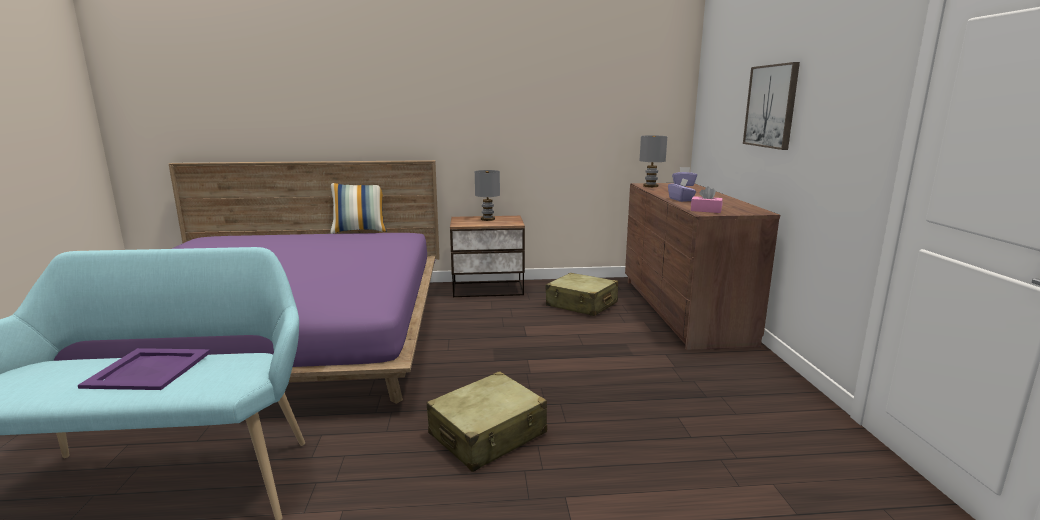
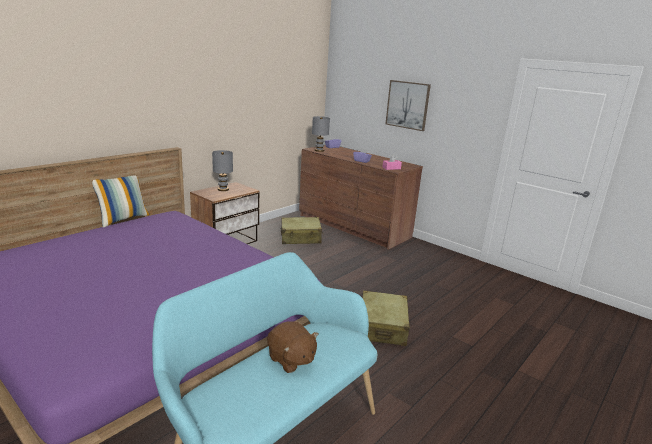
camera: 45 degrees left, 5 degrees up
(150, 369) = (291, 360): purple tray -> brown plush toy

